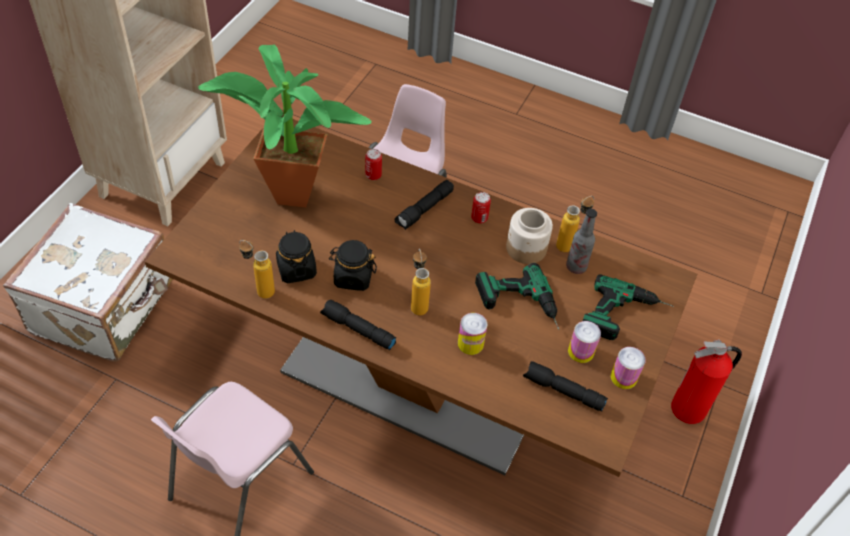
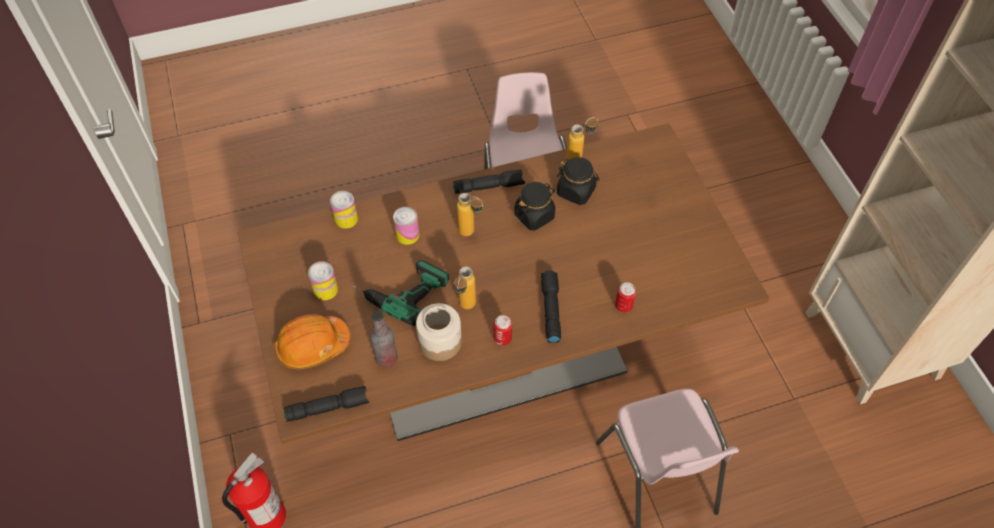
camera: 140 degrees right, 5 degrees up
(105, 307) = (745, 227): white suitcase -> none
(287, 190) = (662, 239): potted plant -> none
(562, 391) = (316, 251): black flashlight -> black flashlight (328, 407)
(569, 244) = (409, 376): bottle -> bottle (465, 308)
(623, 377) = (279, 294): can -> can (346, 219)
(626, 316) = (312, 346): power drill -> orange hard hat

